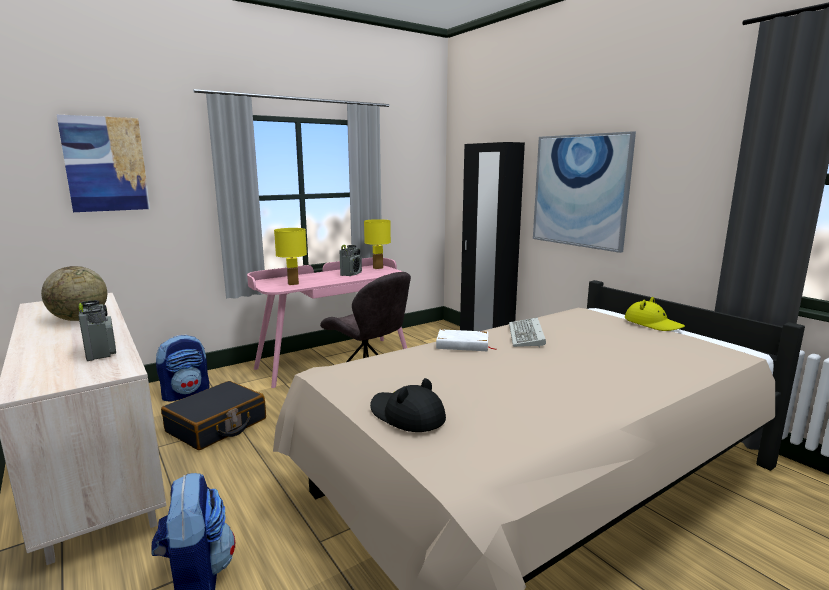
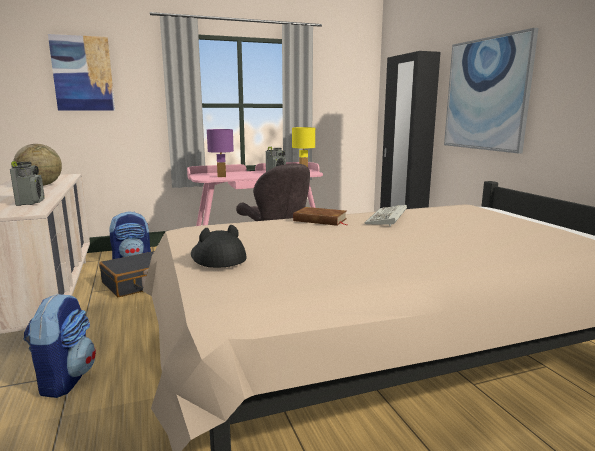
camera: 15 degrees right, 0 degrees up
(293, 284) = (222, 176): yellow table lamp -> purple table lamp
(463, 344) = (320, 220): white book -> brown book
(652, 324) = (529, 218): yellow hat -> none

